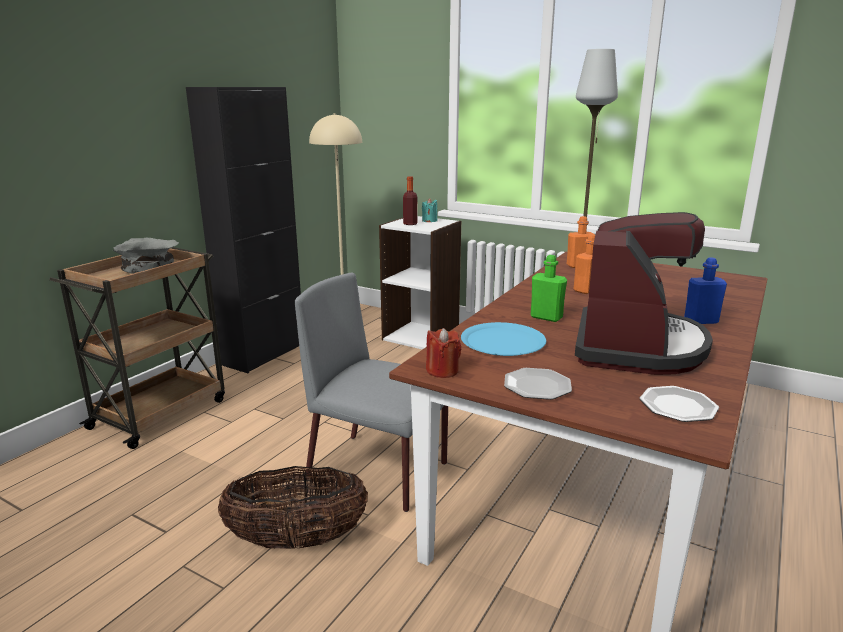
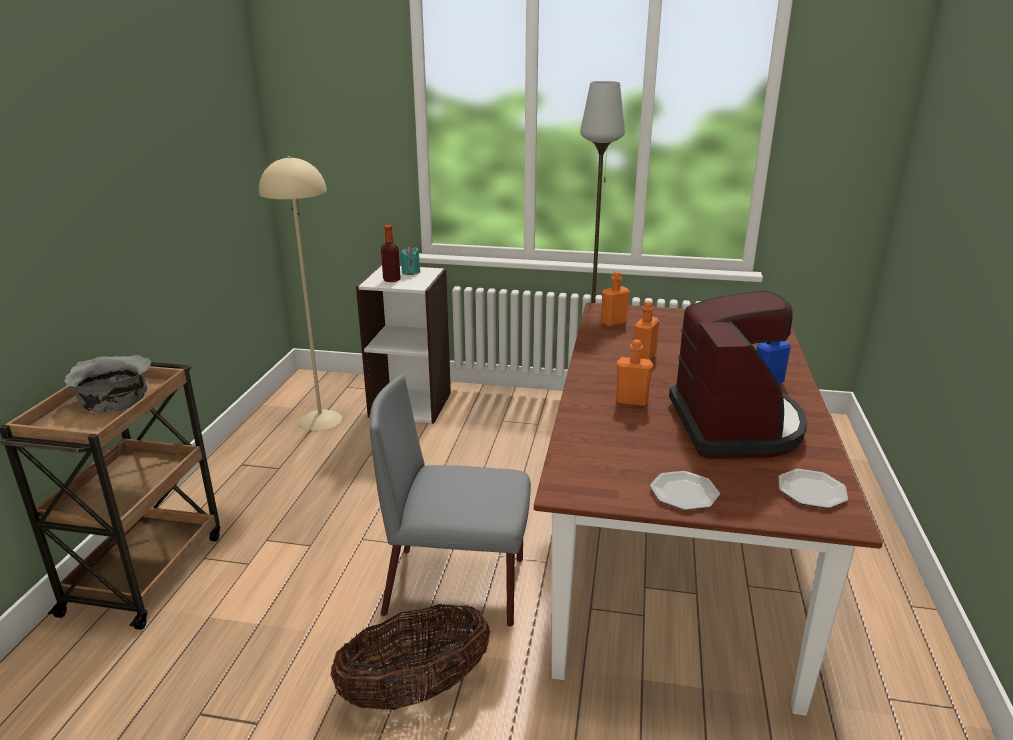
camera: 20 degrees left, 5 degrees up
(264, 354) = (232, 462): black cabinet -> none
(442, 371) = (586, 492): red candle -> none
(502, 341) = (613, 441): blue plate -> none
(546, 317) = (631, 401): green bottle -> orange bottle

